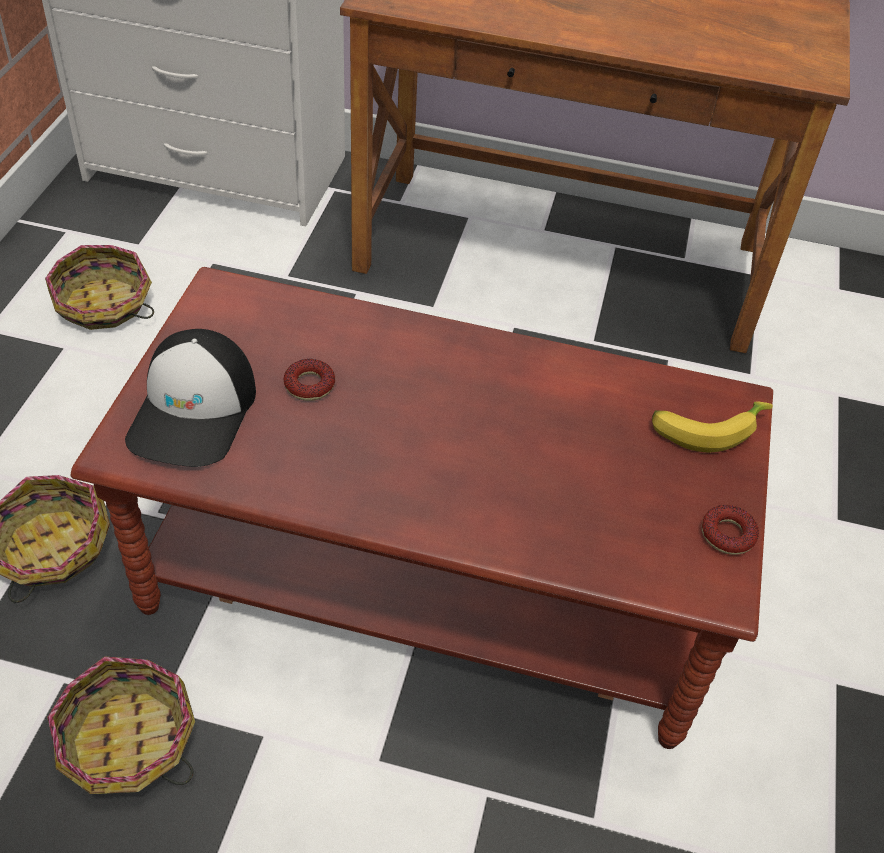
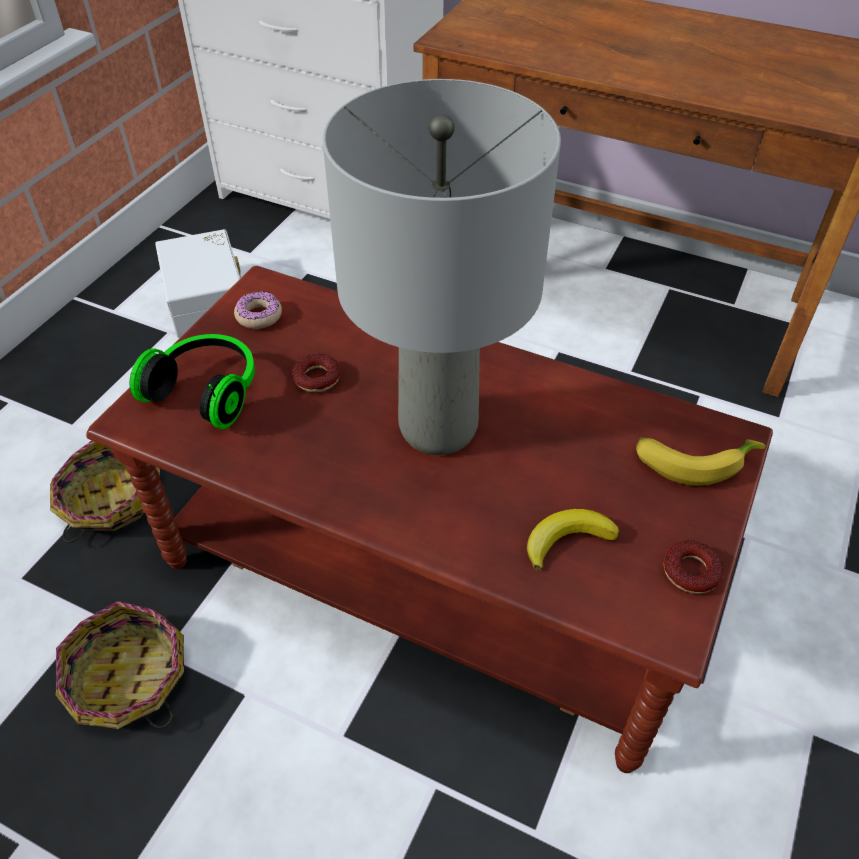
camera: 15 degrees right, 0 degrees up
(104, 304) = (209, 299): basket -> white storage box
(194, 412) = (207, 391): cap -> headphones
(225, 323) = (259, 316): none -> donut
(450, 422) = (438, 426): none -> grey table lamp
(606, 520) = (567, 540): none -> banana

